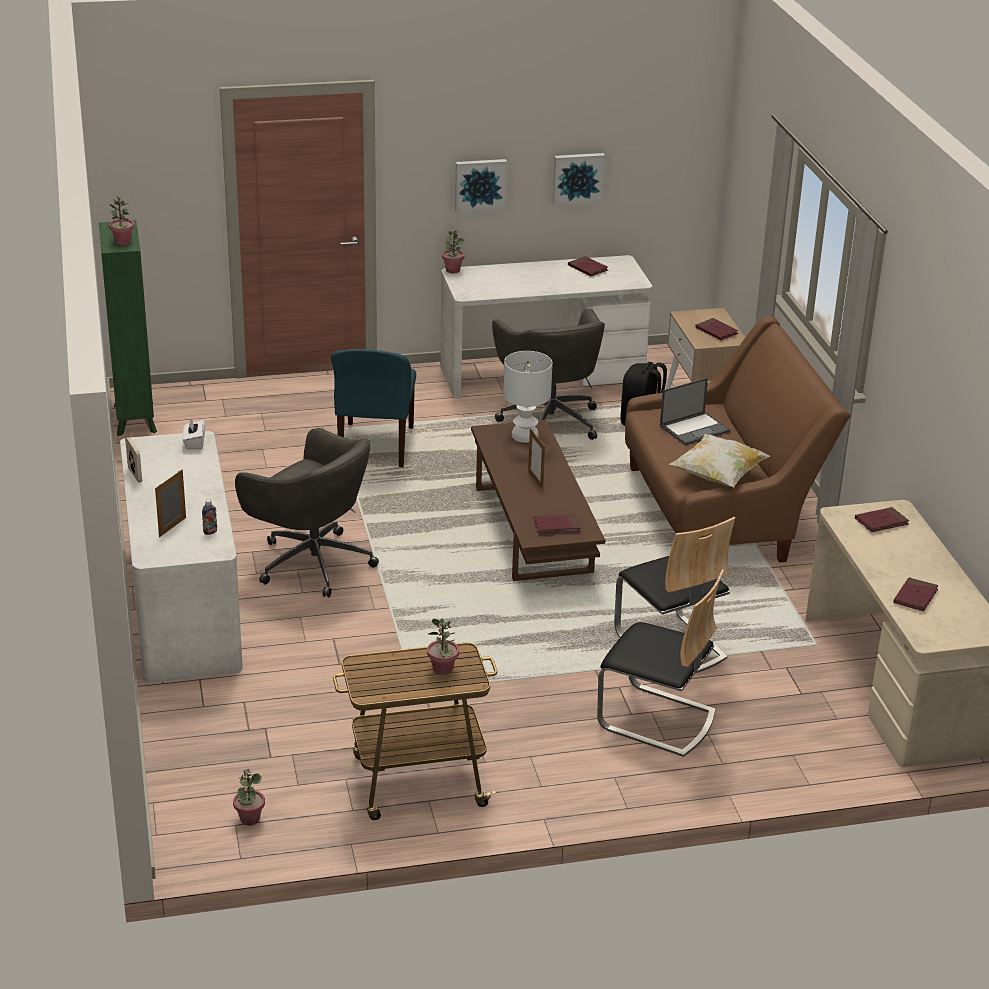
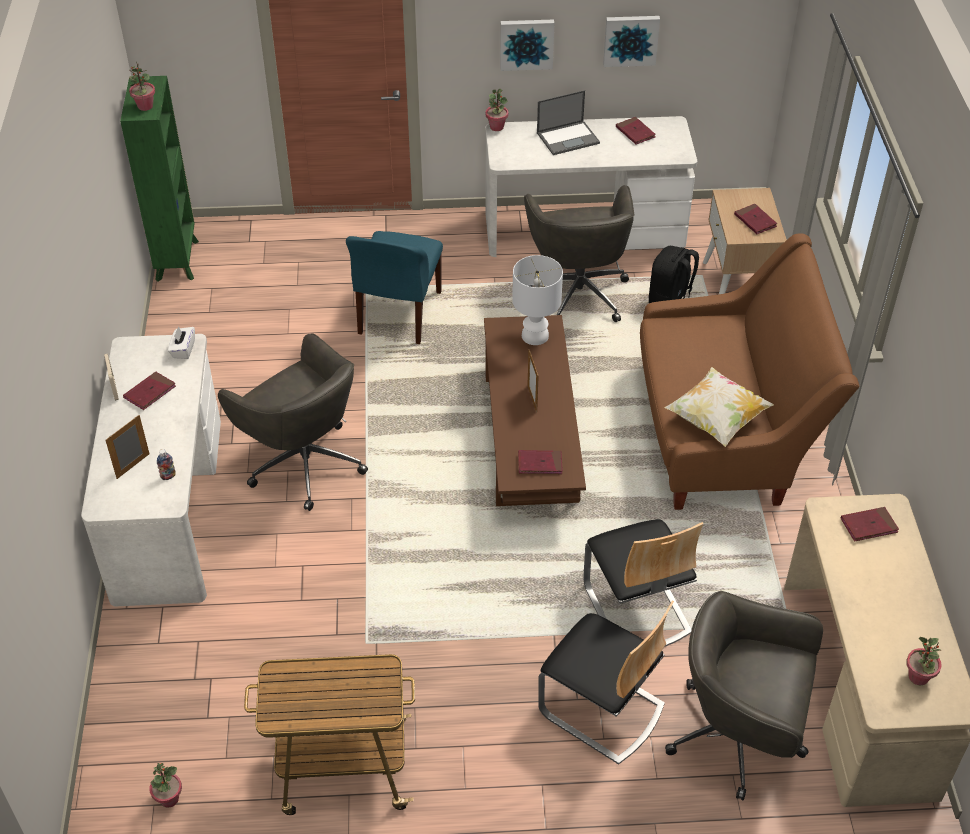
camera: 10 degrees right, 15 degrees up
(442, 669) = (359, 691): potted plant -> potted plant (918, 677)
(695, 428) = (707, 349): laptop -> laptop (568, 138)
(791, 727) = (739, 736): none -> grey office chair
(915, 597) = (883, 642): red book -> red book (150, 392)

